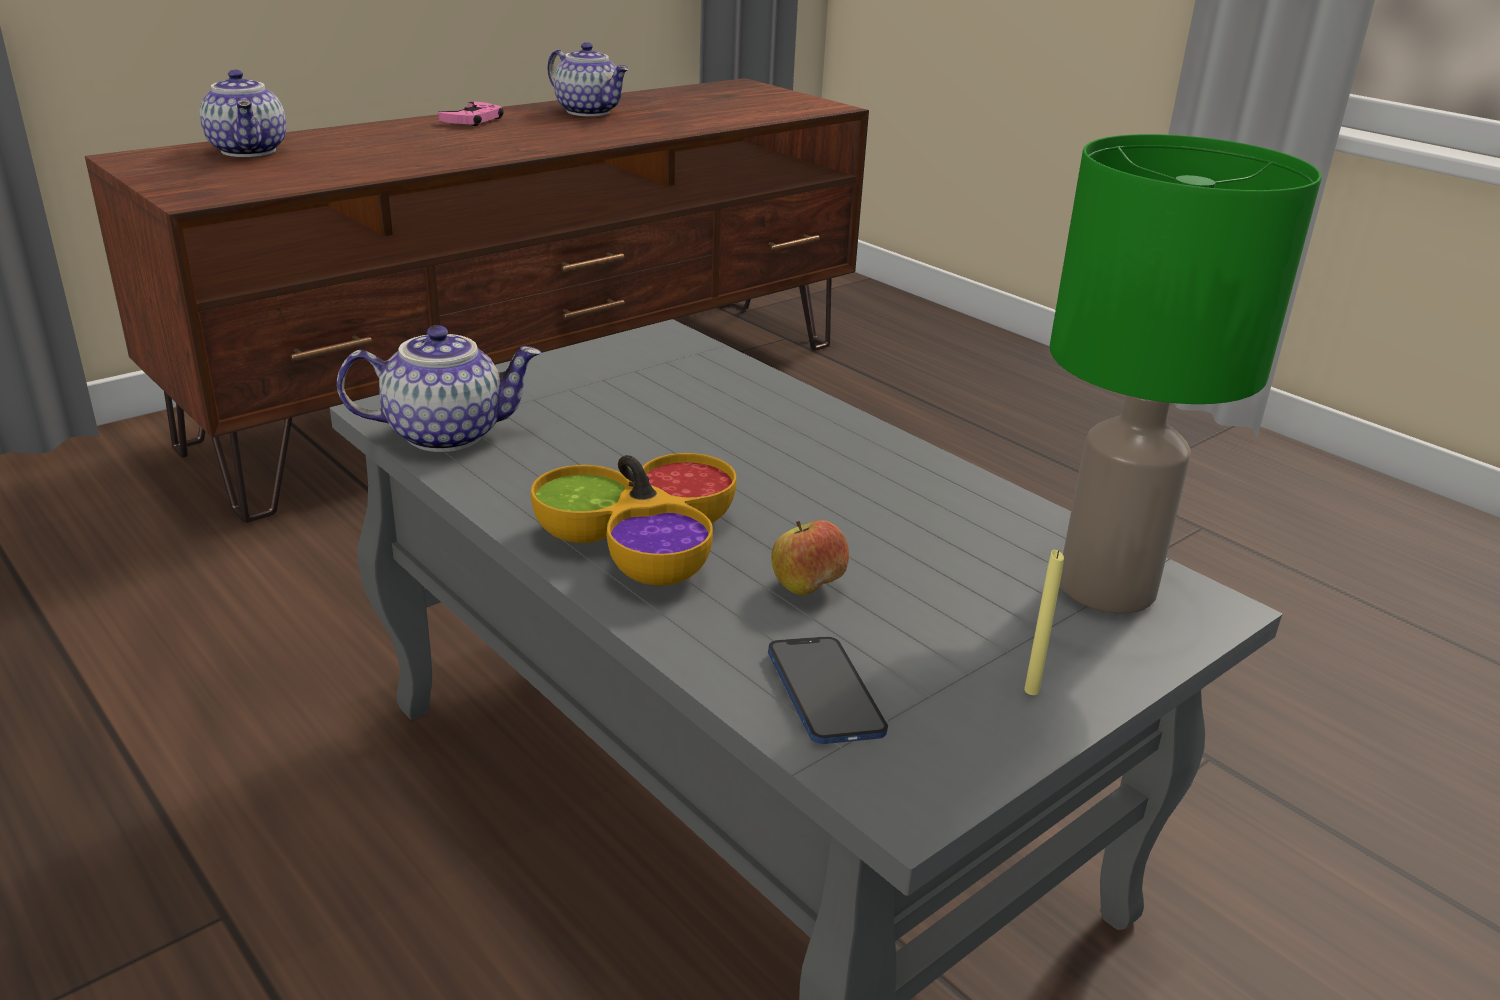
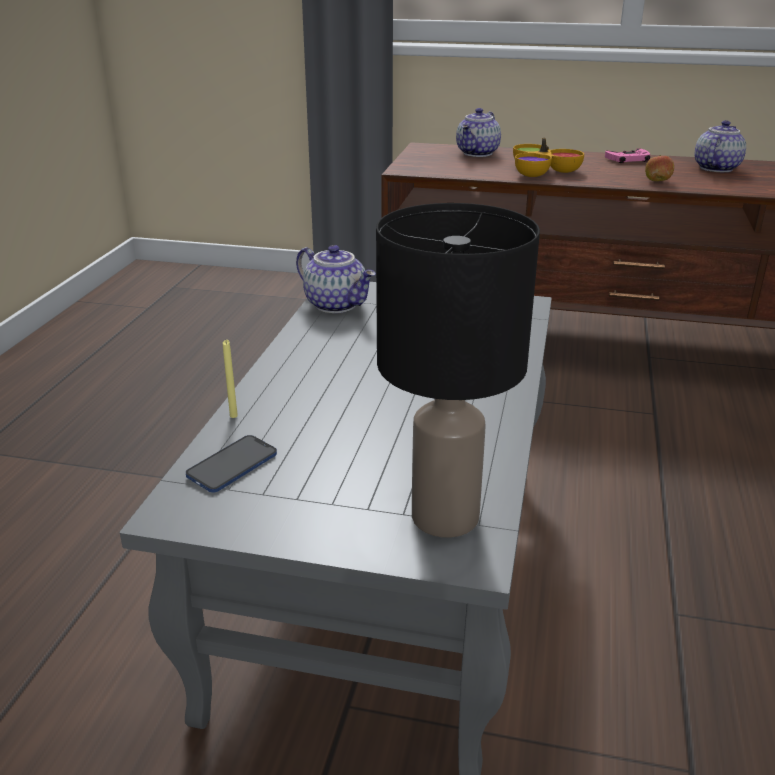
camera: 55 degrees right, 0 degrees up
(590, 111) = (715, 168): teapot -> teapot turned 150 degrees counterclockwise
(643, 541) = (307, 378): bowl -> bowl (541, 171)
(807, 588) = (319, 430): apple -> apple (657, 181)
(1031, 690) = (300, 522): yellow candle -> yellow candle (233, 416)
(1110, 588) = (446, 518): green table lamp -> black table lamp

